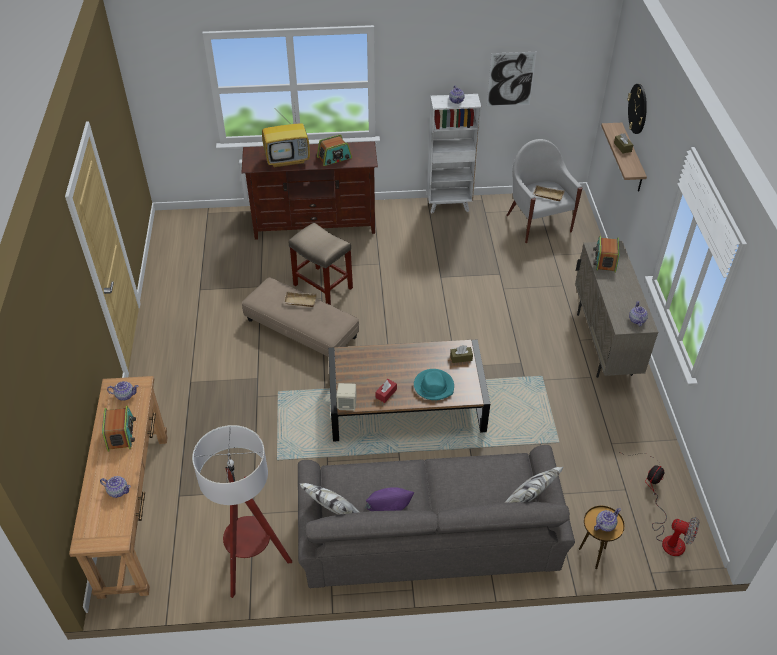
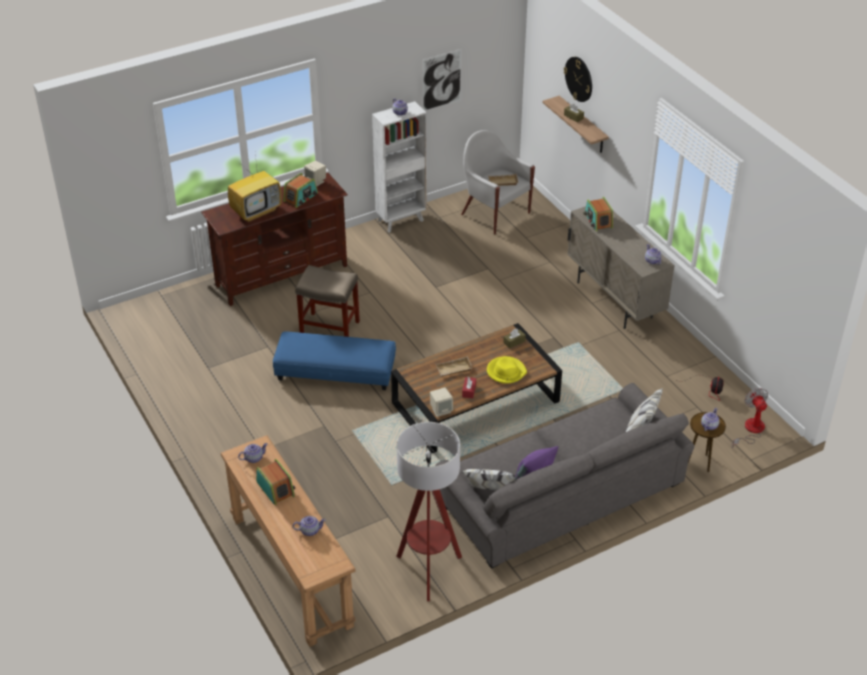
camera: 25 degrees left, 5 degrees down
(300, 302) = (331, 343): beige tray -> beige tray (454, 370)
(301, 329) = (335, 371): beige ottoman -> blue ottoman
(357, 147) = (316, 181): none -> beige speaker
(434, 386) = (506, 371): turquoise hat -> yellow hat
(669, 538) = (750, 430): fan -> fan turned 105 degrees counterclockwise

